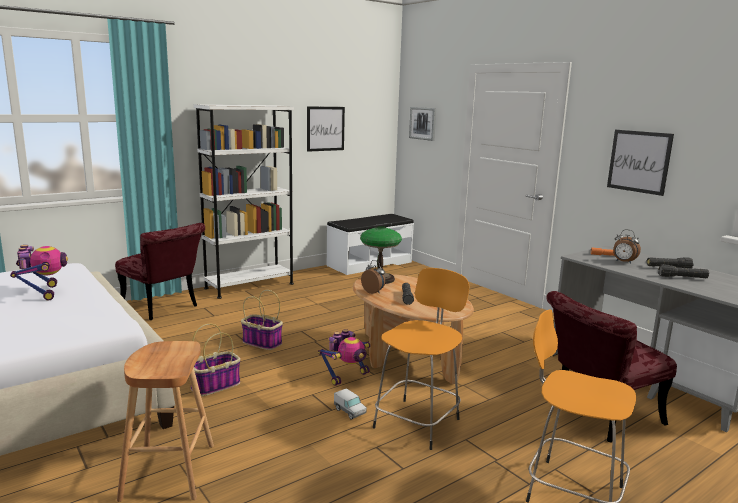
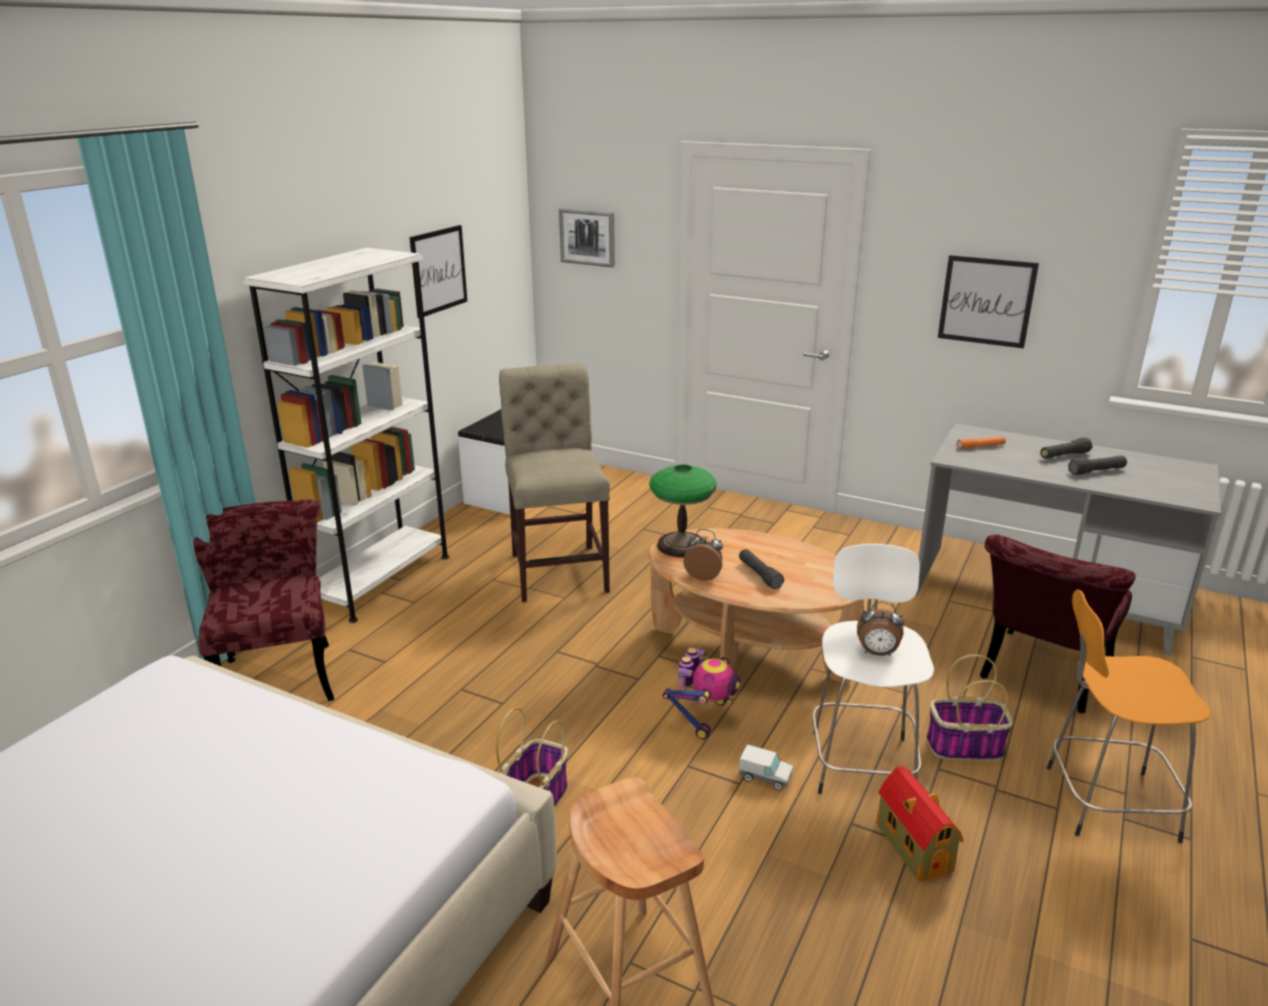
camera: 25 degrees left, 10 degrees up
(43, 293) = (220, 756): toy robot -> none
(164, 308) = (278, 671): red chair -> red chair turned 120 degrees counterclockwise
(261, 343) = (519, 694): basket -> basket (964, 747)
(343, 299) = (558, 569): none -> beige chair
(402, 469) = (913, 846): none -> toy house
(418, 422) = (862, 762): orange stool -> white stool
(623, 262) = (1009, 456): alarm clock -> alarm clock (877, 653)

